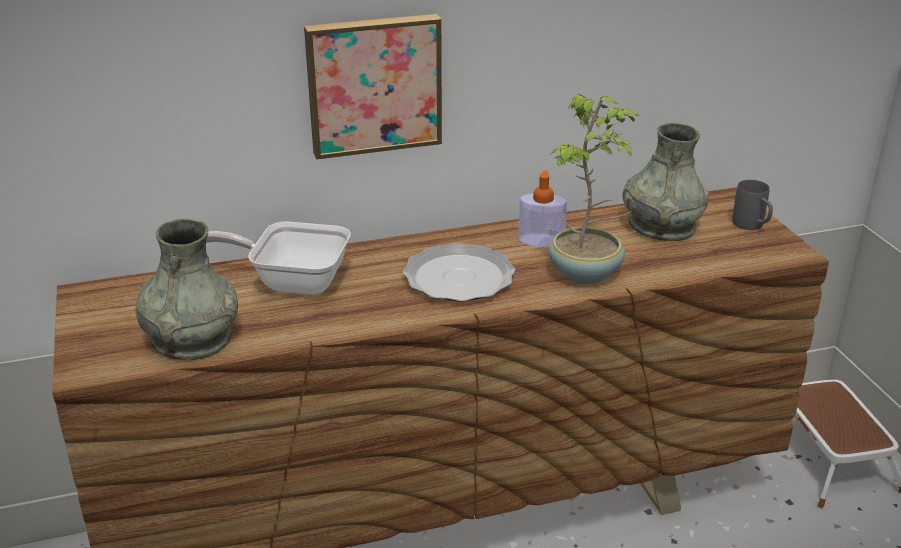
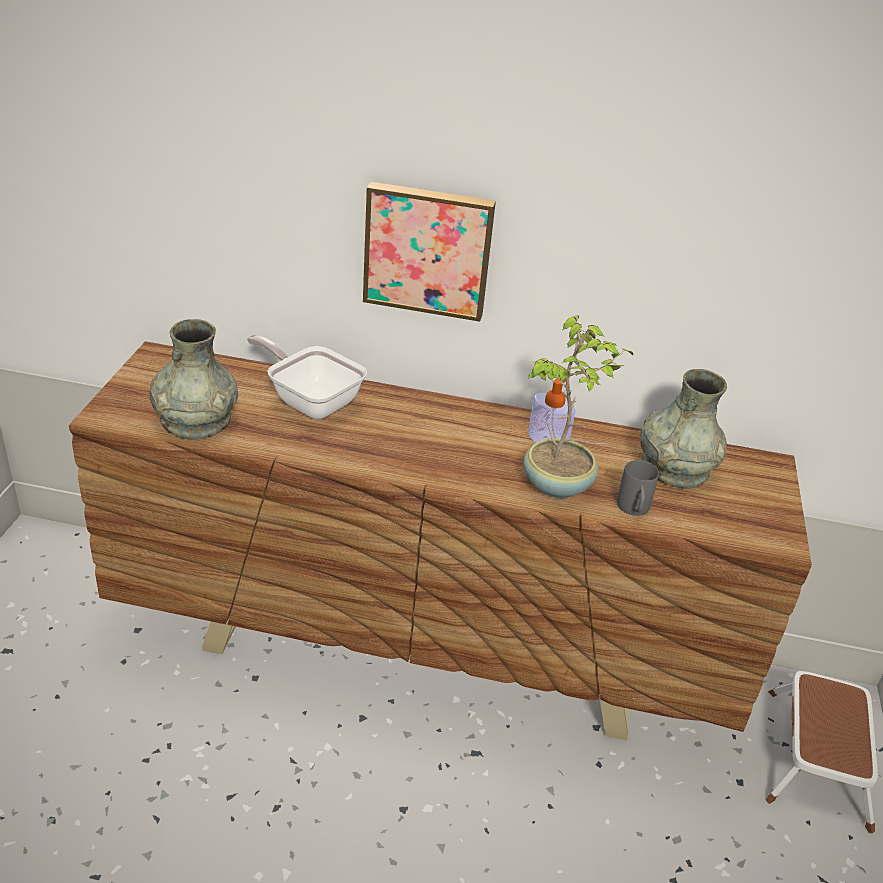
camera: 25 degrees right, 5 degrees up
(459, 277) = (445, 447): plate -> none
(752, 226) = (767, 500): grey mug -> grey mug (633, 510)

